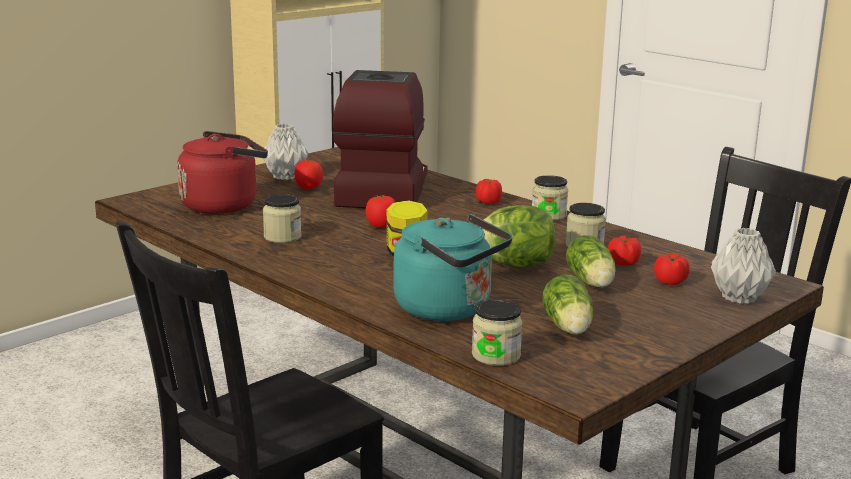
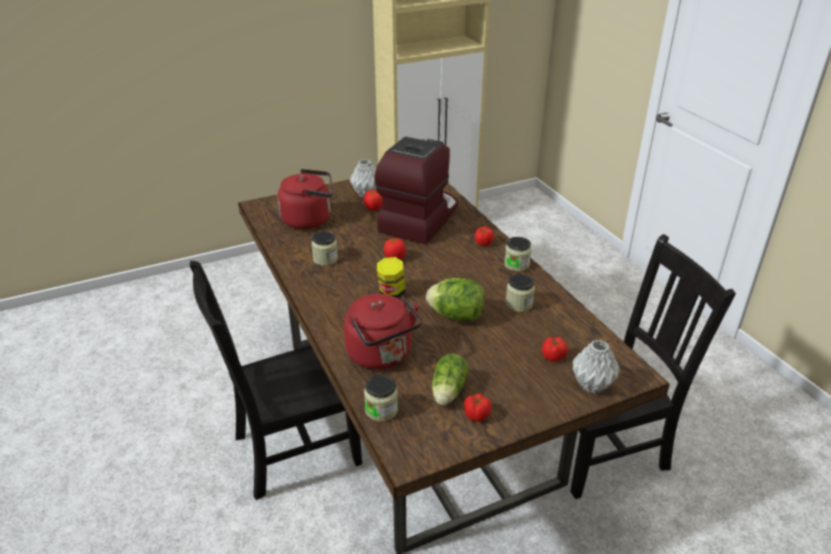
camera: 20 degrees right, 15 degrees up
(448, 309) = (382, 355): turquoise kettle -> red kettle
(591, 283) = (496, 347): lettuce -> none
(622, 263) = (533, 328): tomato -> tomato (476, 415)

